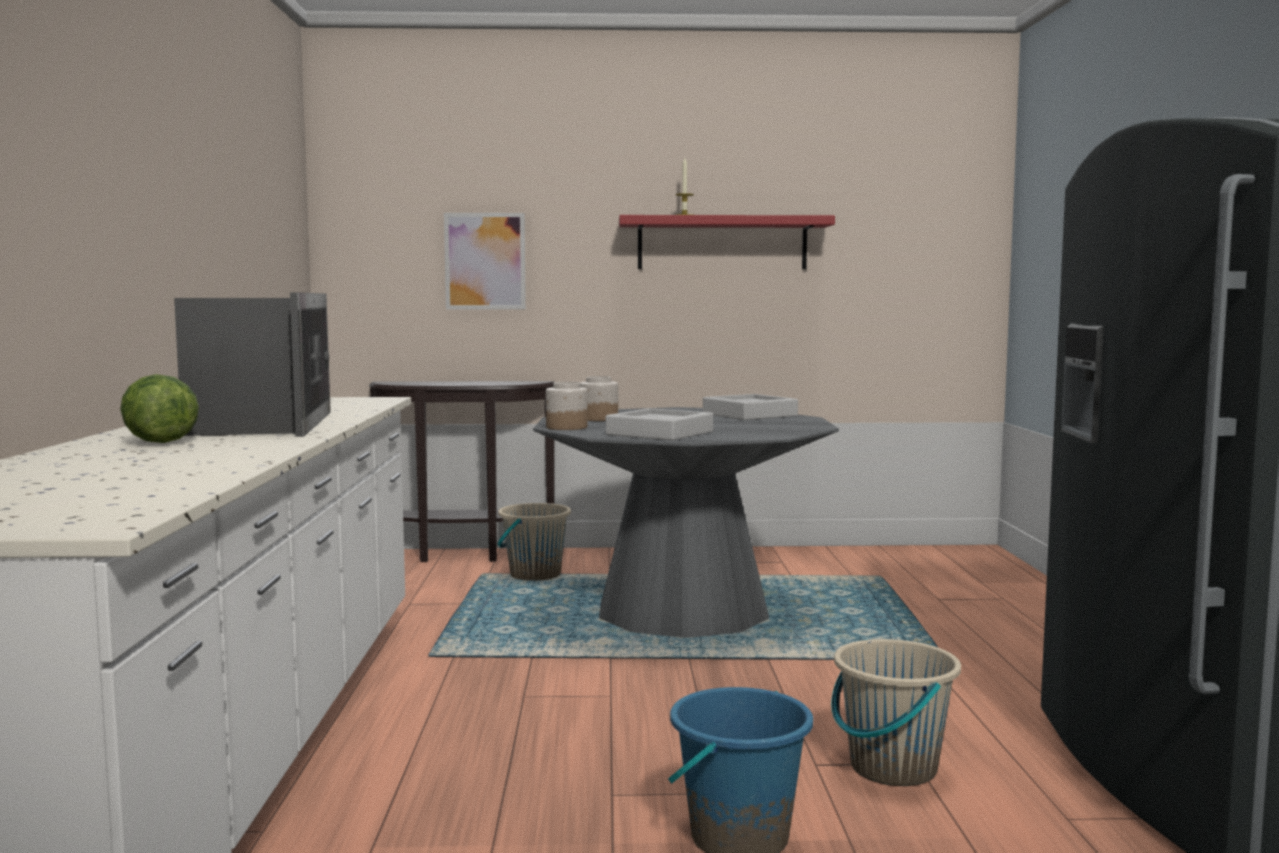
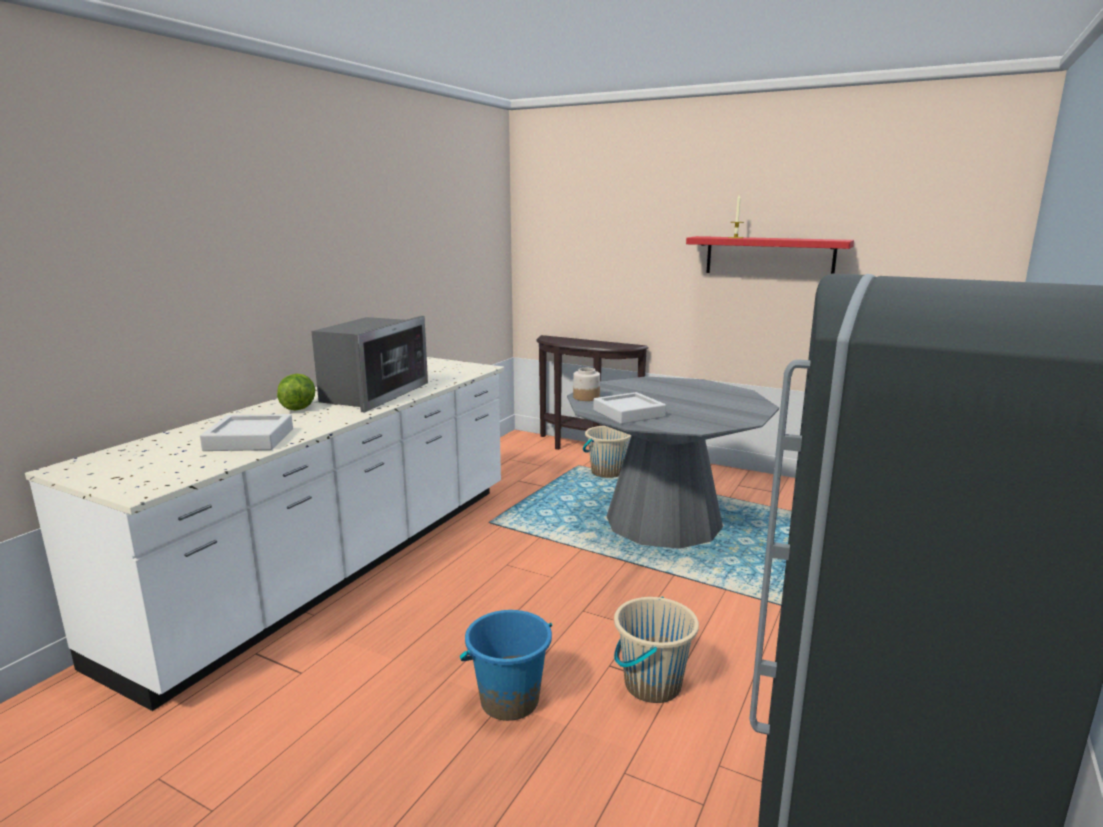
camera: 30 degrees right, 10 degrees up
(485, 261) = (608, 263): picture -> none
(598, 419) = (623, 389): jar -> none
(749, 415) = (731, 397): grey tray -> grey tray (249, 439)

